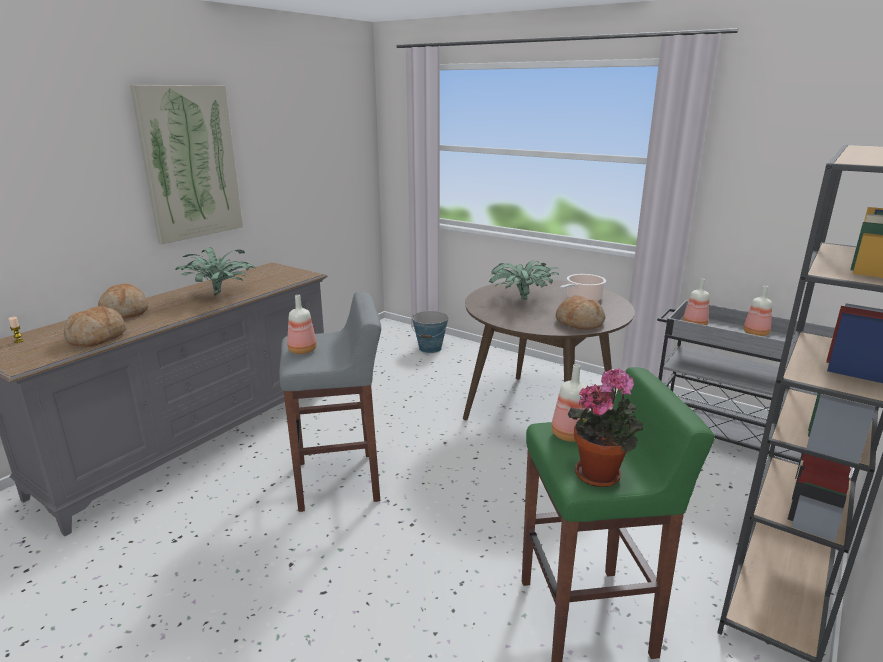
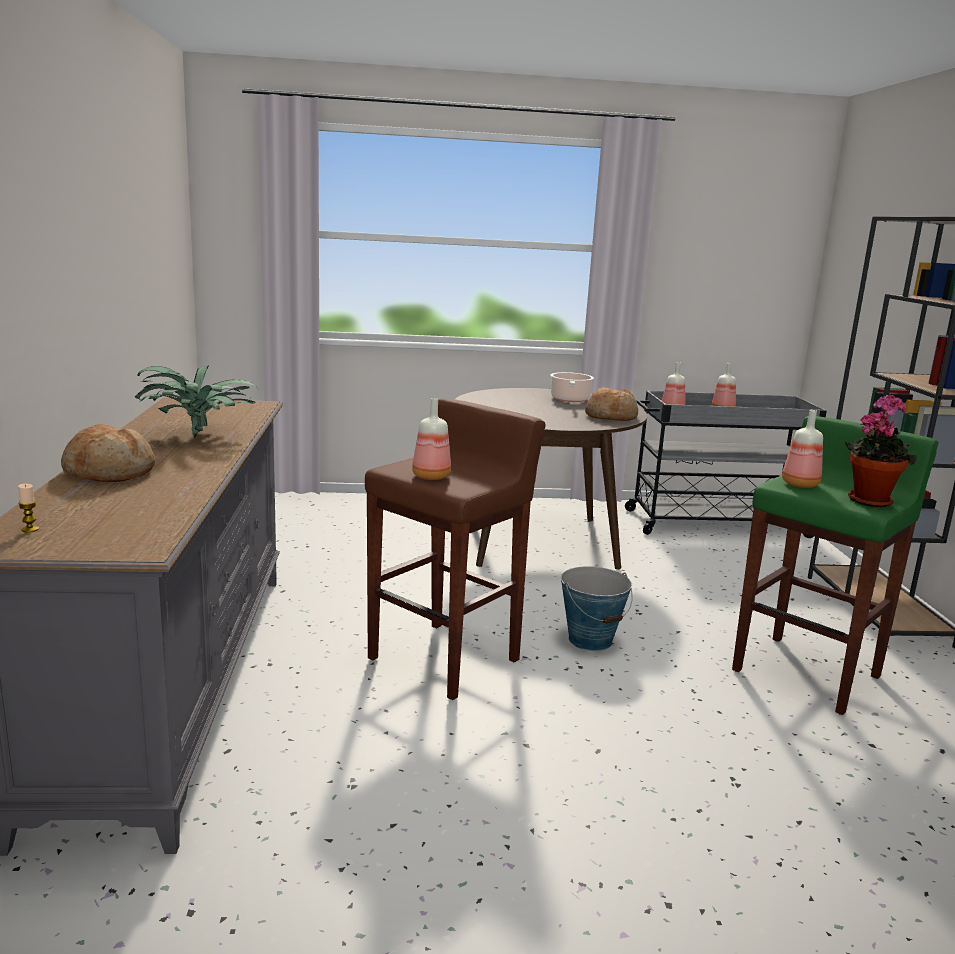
camera: 40 degrees left, 5 degrees down
(97, 338) = (163, 502): bread -> none
(190, 163) = (74, 233): picture -> none
(339, 481) = (446, 659): grey stool -> brown stool
(430, 348) = (325, 510): bucket -> bucket (590, 640)
(521, 299) = (518, 406): potted plant -> none

